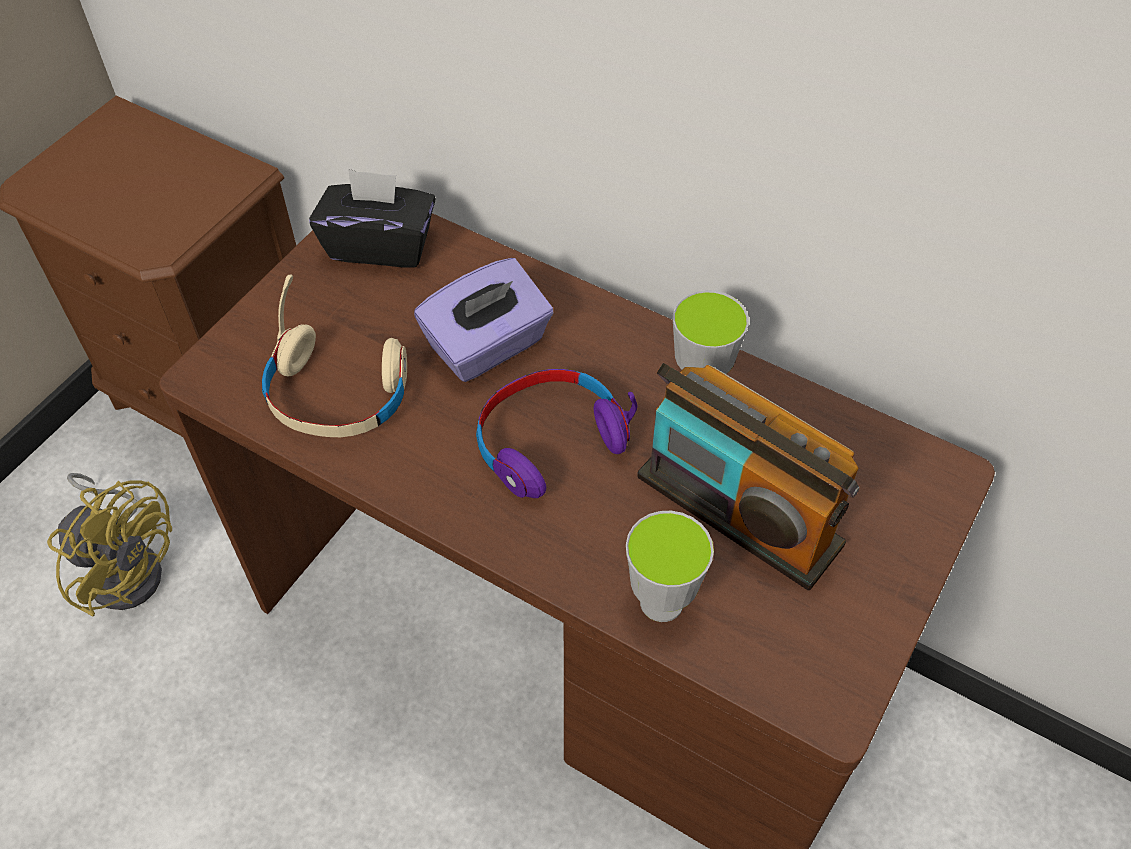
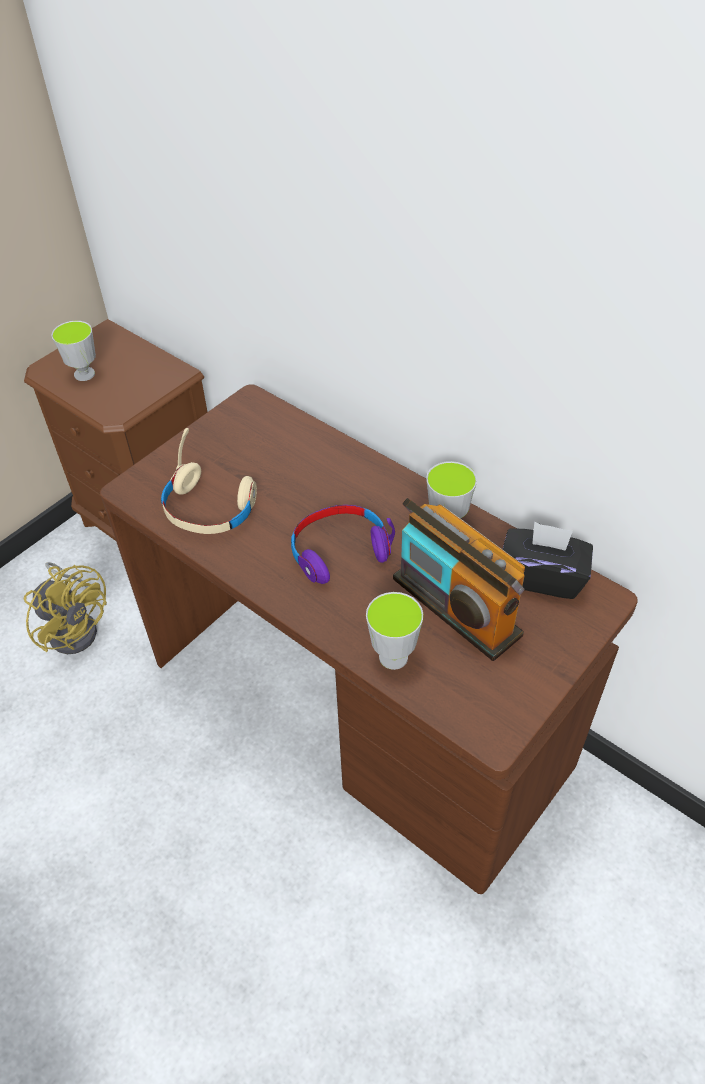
camera: 10 degrees right, 5 degrees down
(96, 189) = (84, 374): none -> cup
(380, 245) = (254, 421): black tissue box -> black tissue box (542, 577)
(488, 346) = (311, 489): purple tissue box -> none

